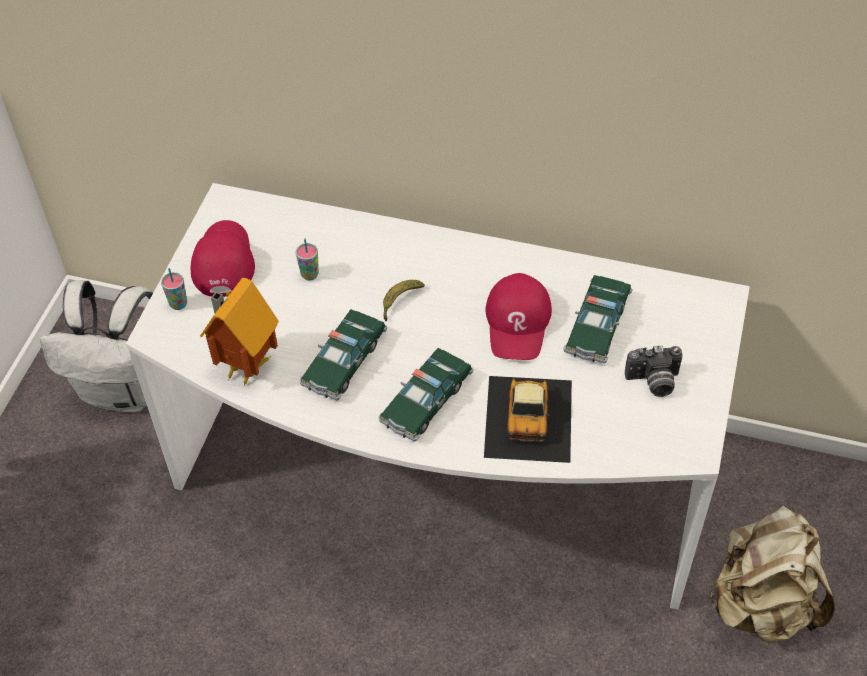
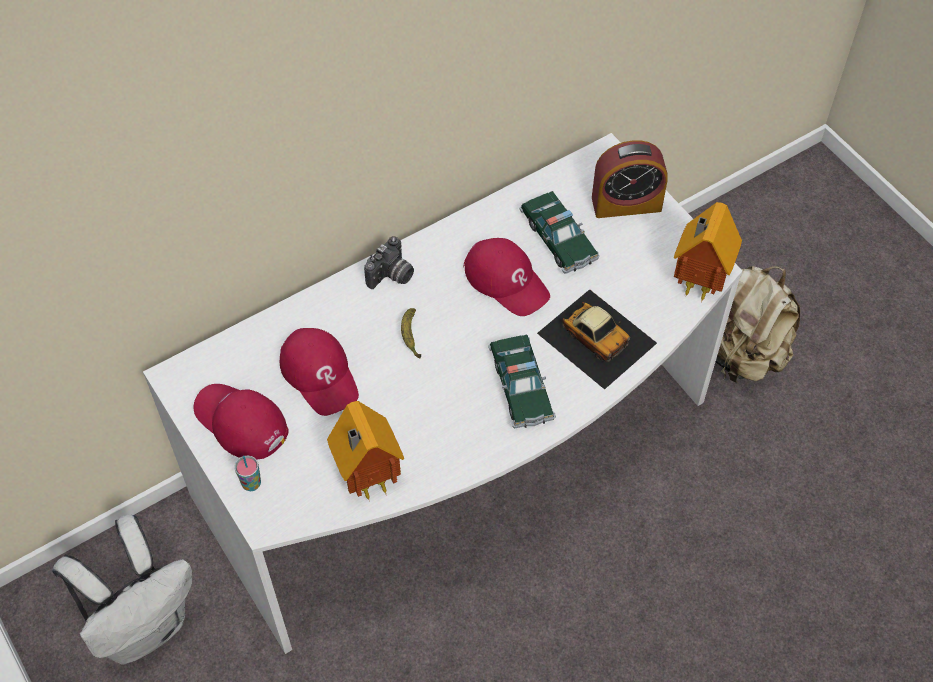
camera: 50 degrees left, 5 degrees up
(310, 275) = (320, 374): cup -> red cap
(344, 361) = (431, 411): toy car -> none
(653, 382) = (637, 246): camera -> camera (391, 276)
(663, 449) = (696, 283): none -> toy house
(688, 345) = (626, 203): none -> alarm clock

